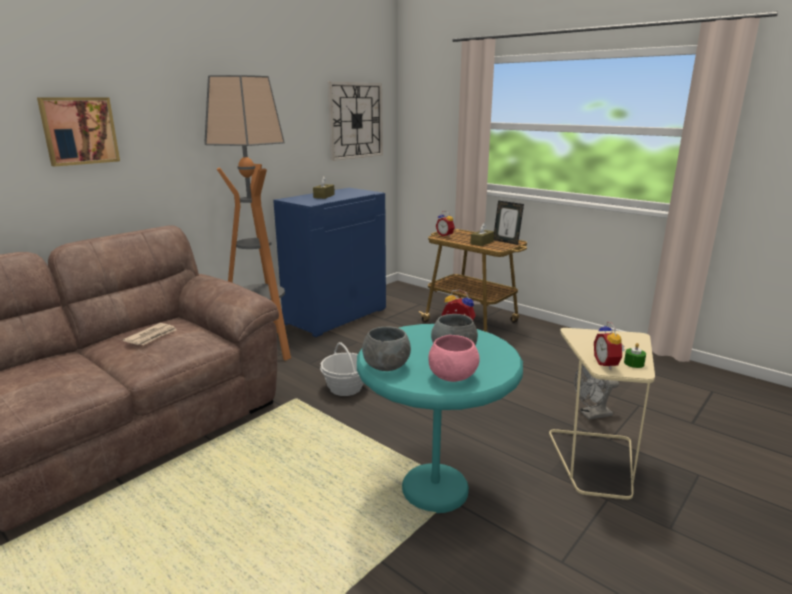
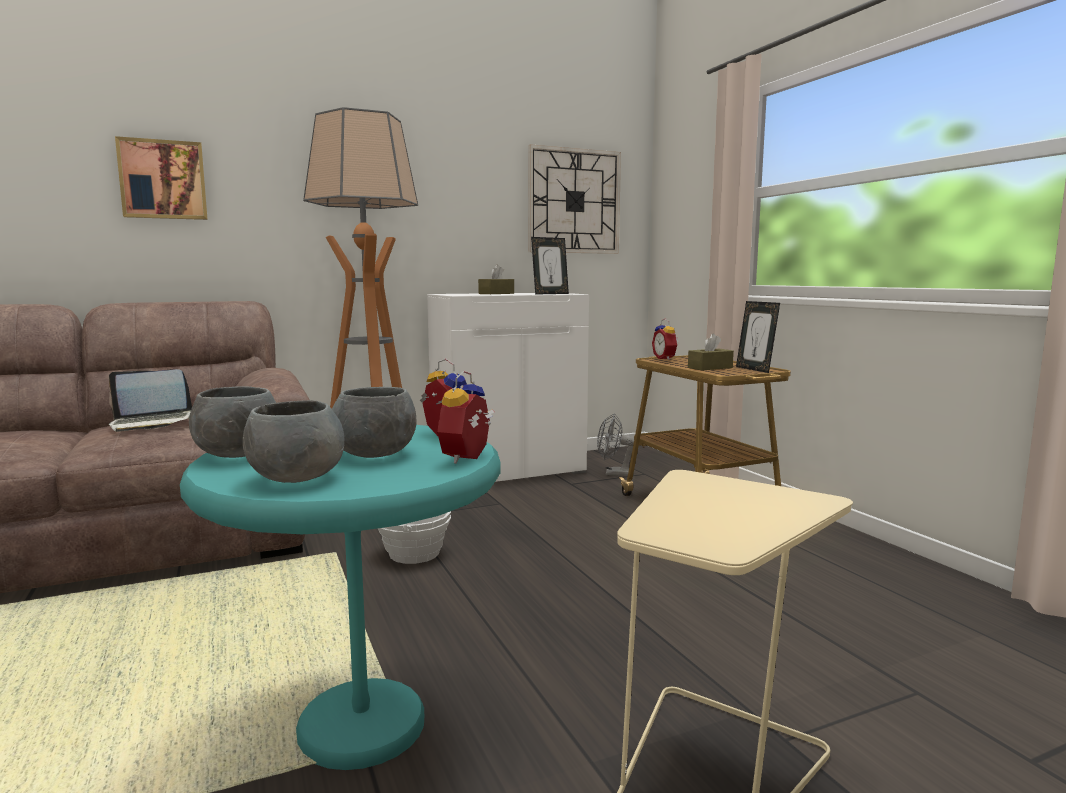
camera: 25 degrees right, 10 degrees down
(152, 336) = (152, 423): newspaper -> laptop
(335, 316) = (508, 471): blue cabinet -> white cabinet
(361, 194) = (550, 294): none -> picture frame
(452, 377) = (296, 478): pink bowl -> grey bowl
(591, 415) = (788, 684): grey fan -> grey fan (614, 473)
(607, 364) = (670, 526): alarm clock -> alarm clock (469, 458)
(634, 363) = (734, 534): green candle -> none

